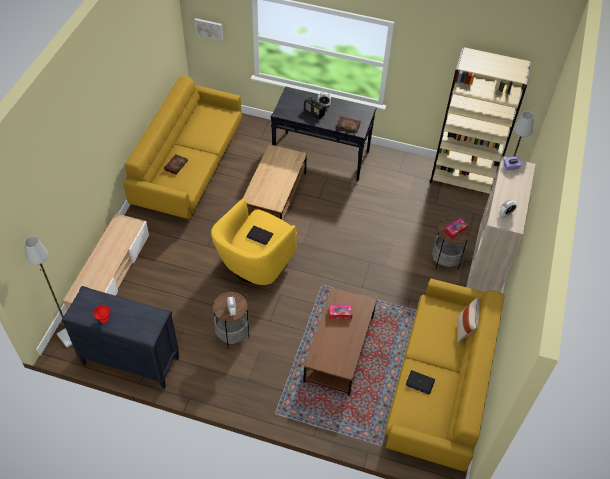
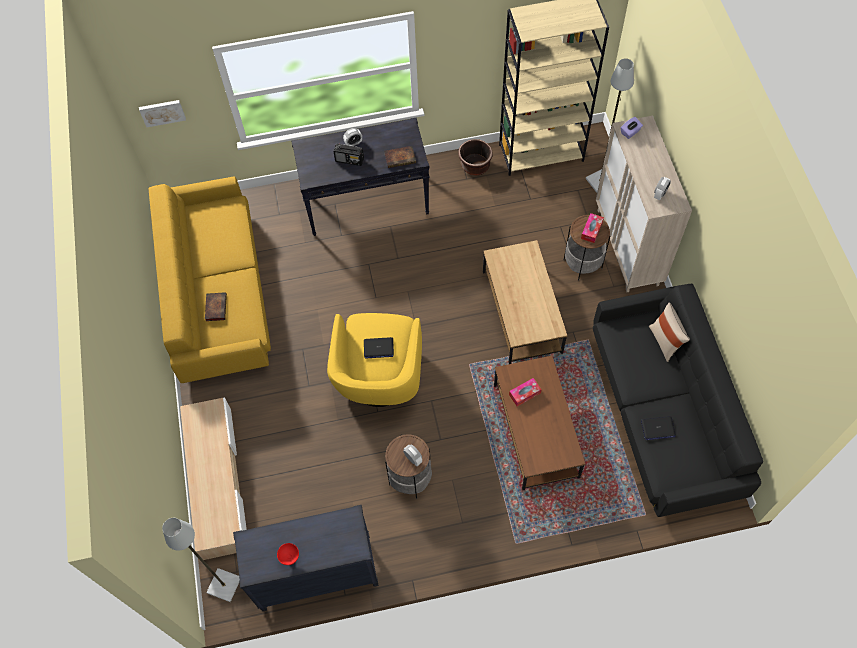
camera: 25 degrees left, 10 degrees up
(274, 196) = (345, 282): brown coffee table -> brown coffee table (521, 311)
(410, 167) = (475, 166): none -> brown planter
(439, 385) = (662, 414): yellow sofa -> black sofa

